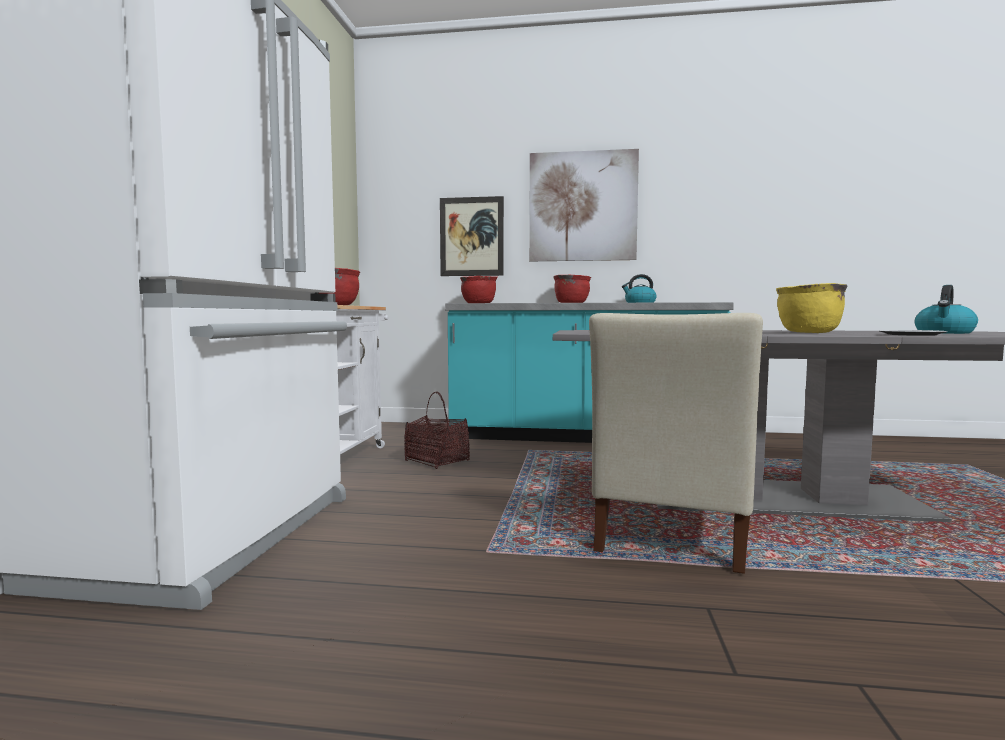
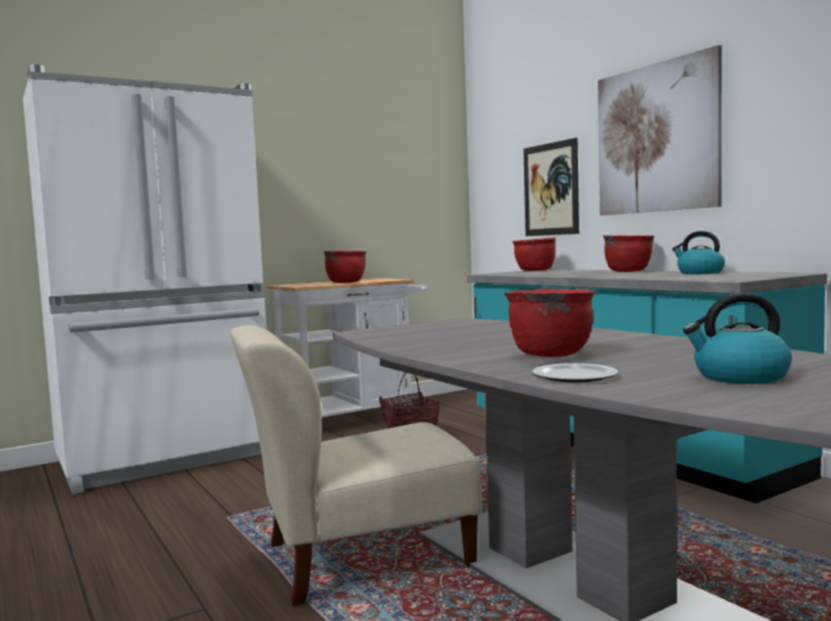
camera: 50 degrees right, 0 degrees up
(808, 333) = (550, 354): yellow cooking pot -> red cooking pot

